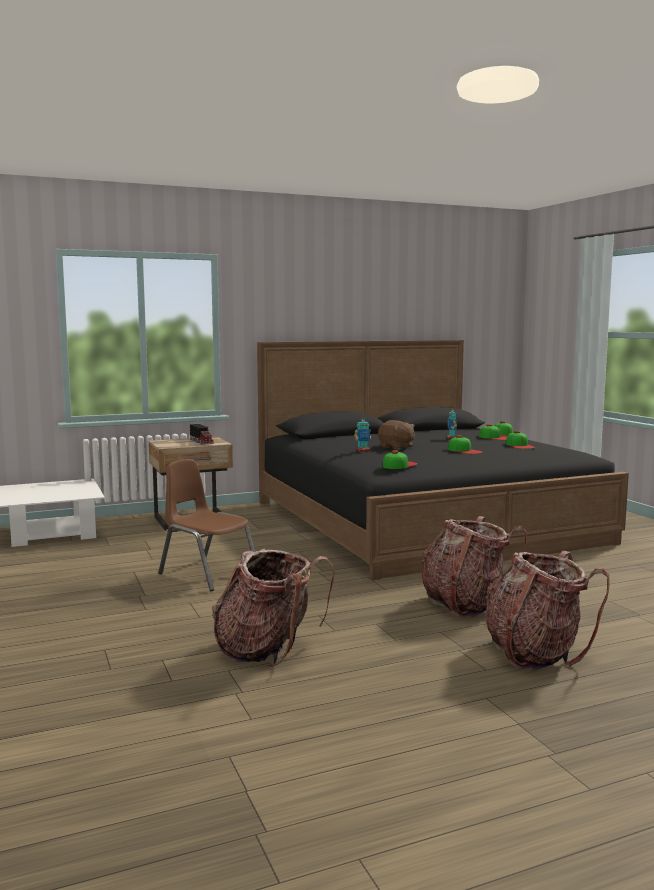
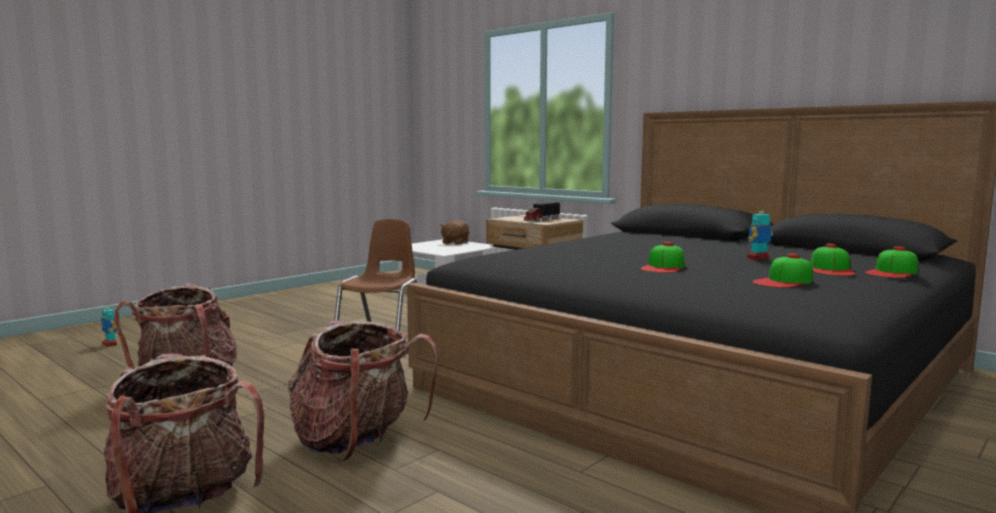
camera: 65 degrees right, 0 degrees up
(362, 451) = (575, 245): toy robot -> toy robot (110, 344)
(396, 447) = (627, 250): brown plush toy -> brown plush toy (455, 243)
(399, 465) = (502, 258): cap -> none

